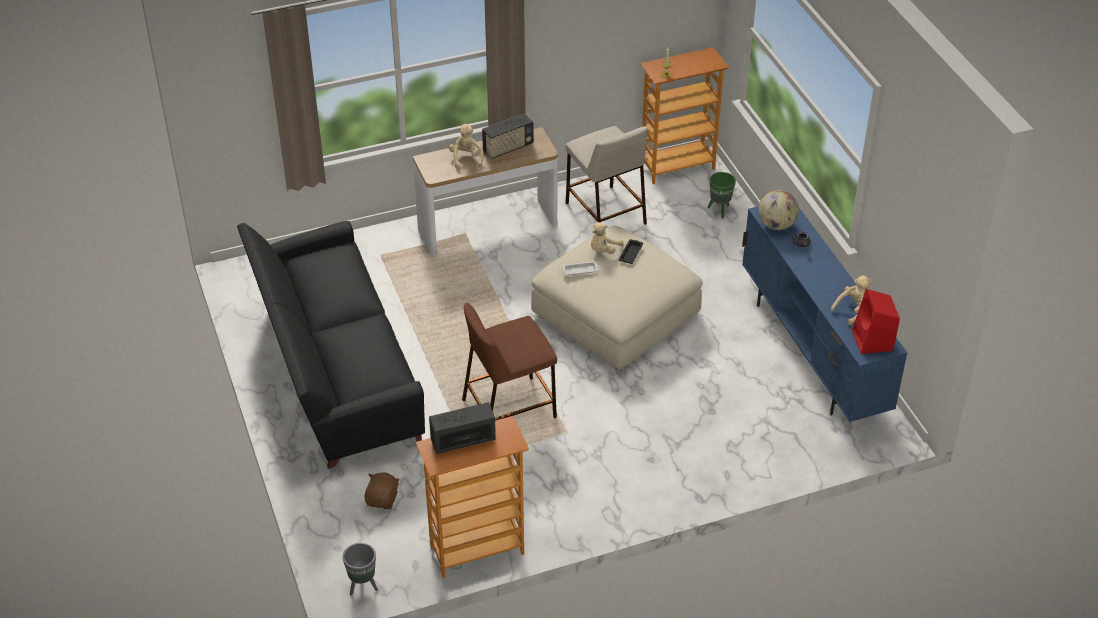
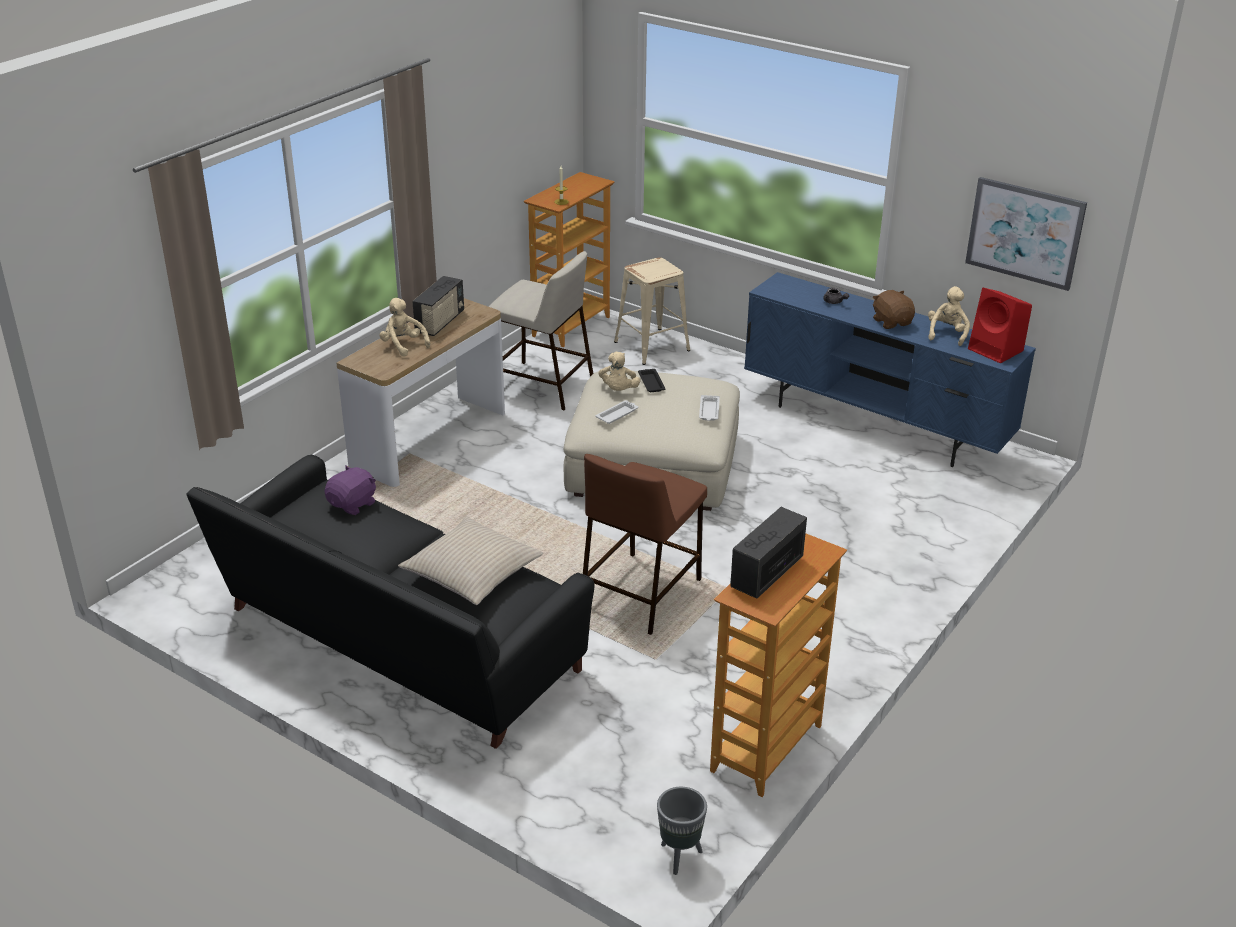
camera: 35 degrees left, 10 degrees down
(344, 269) = (353, 504): none -> purple plush toy
(366, 350) = (472, 572): none -> beige pillow
(382, 499) = (599, 749): brown plush toy -> brown plush toy (892, 322)
(646, 295) = (709, 411): none -> white tray
(719, 210) = (652, 346): green planter -> beige stool
(777, 225) = (792, 295): globe -> none
(923, 257) = (1024, 233): none -> picture

